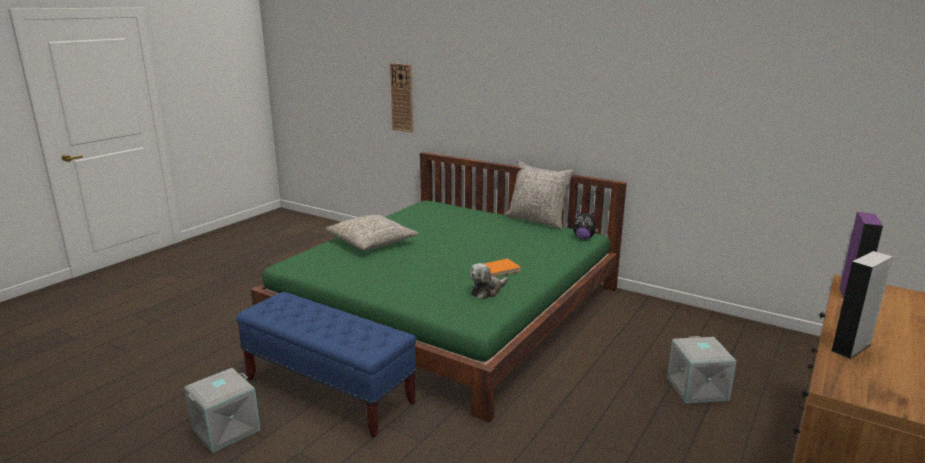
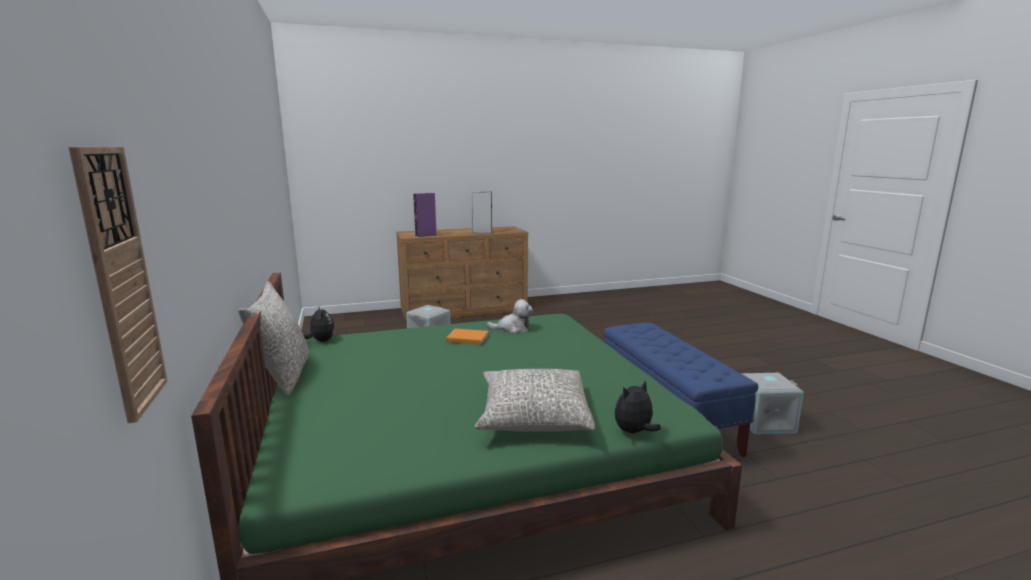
camera: 140 degrees left, 5 degrees down
(311, 251) = (634, 432): none -> plush toy

